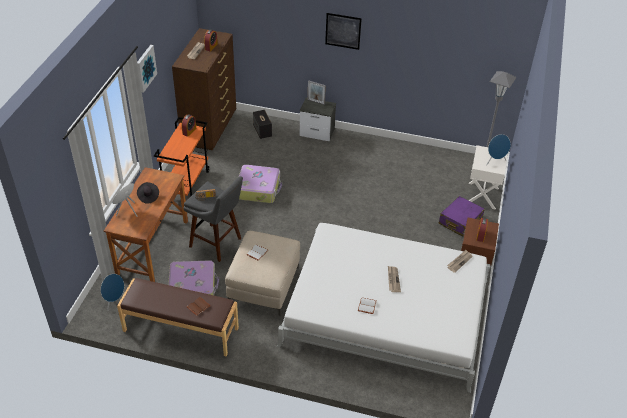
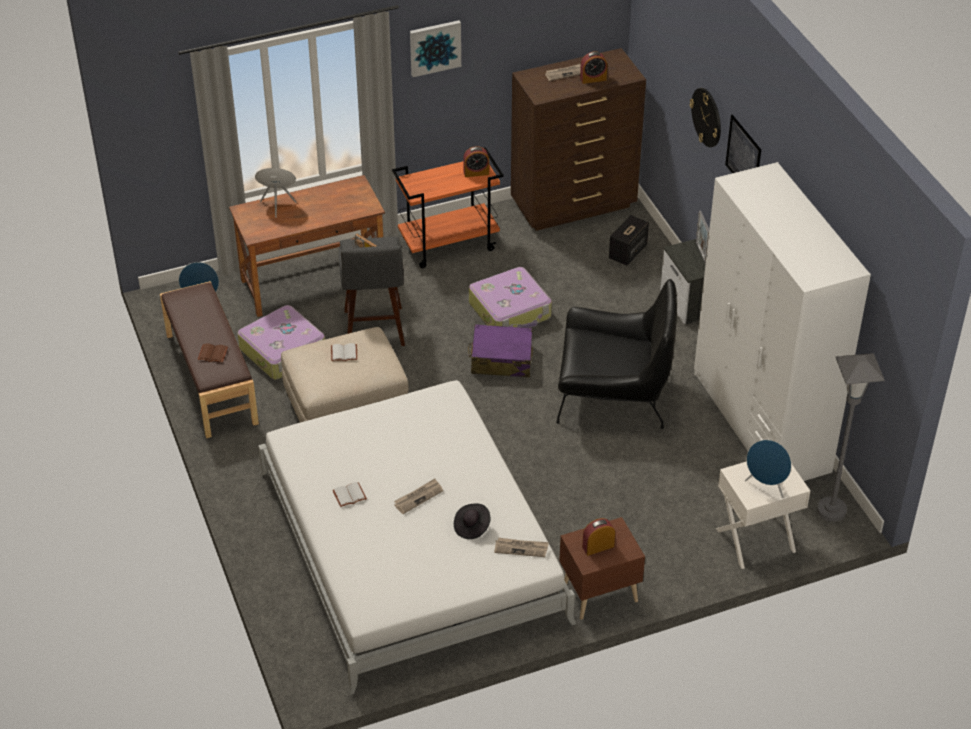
camera: 55 degrees right, 0 degrees up
(148, 196) = (317, 206): black hat -> black hat (471, 527)
(299, 27) = (707, 117): none -> wall clock
(350, 187) = (613, 393): none -> black armchair
(413, 154) = (760, 422): none -> white wardrobe
(460, 221) = (669, 540): purple suitcase -> purple suitcase (501, 360)

